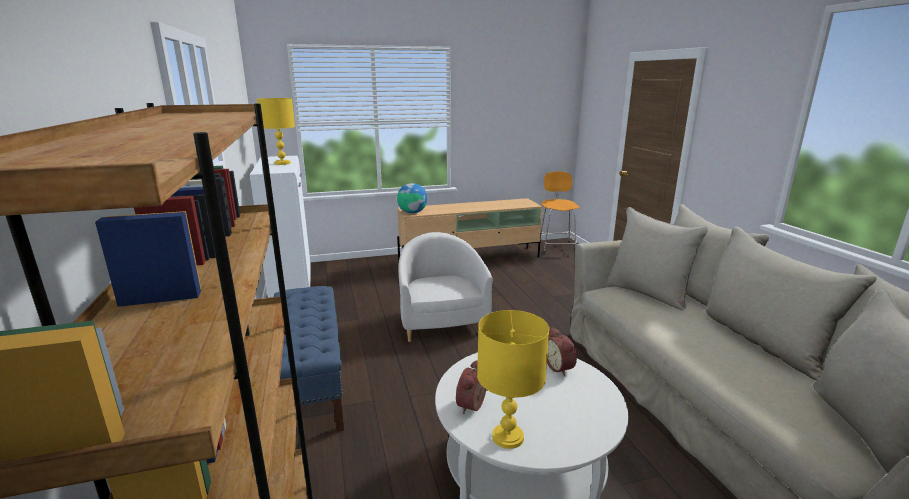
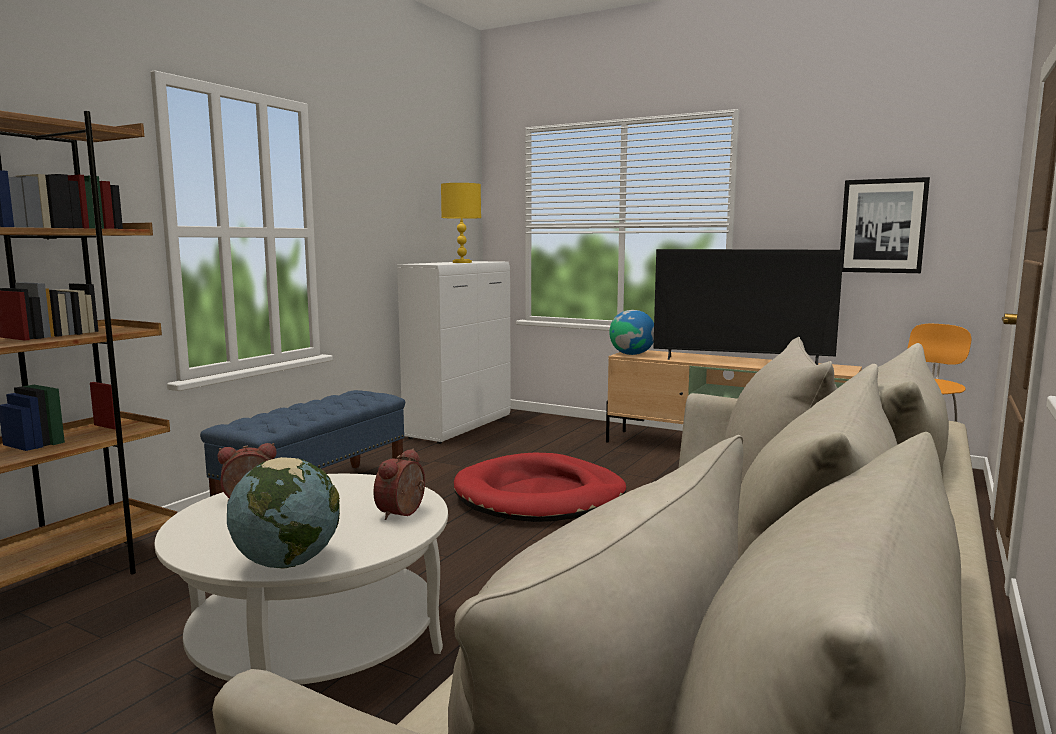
camera: 45 degrees right, 10 degrees down
(441, 321) = (540, 496): white armchair -> red dog bed
(476, 206) = (740, 361): none -> television
(508, 437) = (205, 529): yellow table lamp -> none
(527, 121) = (882, 226): none -> picture
(598, 426) = (287, 562): none -> globe

